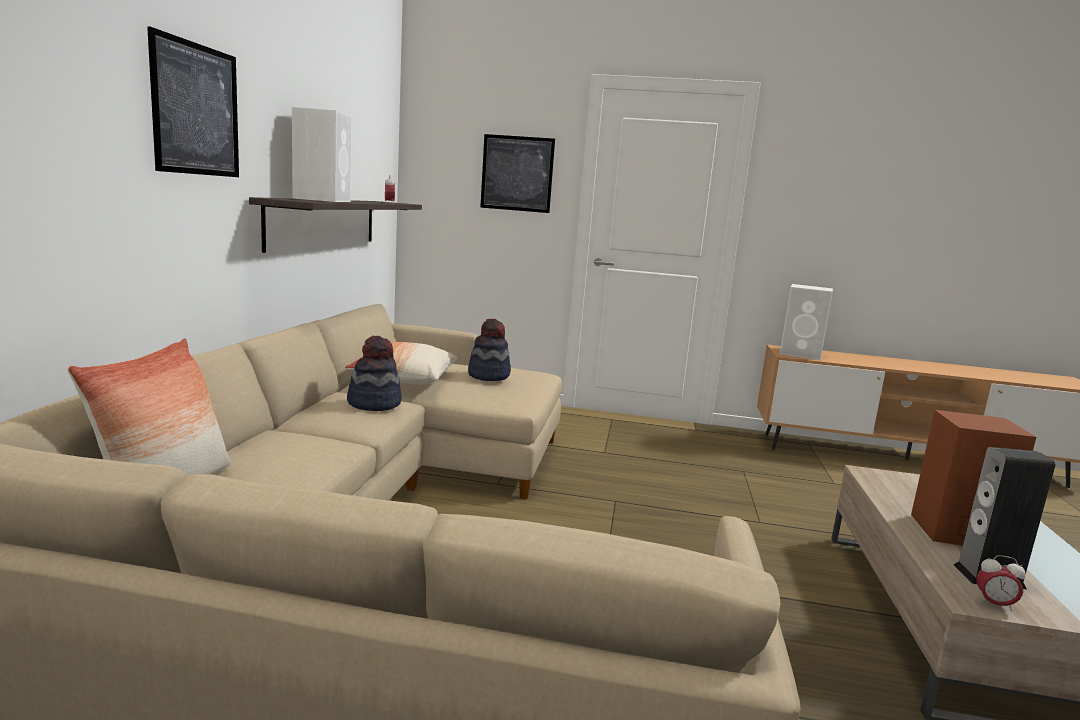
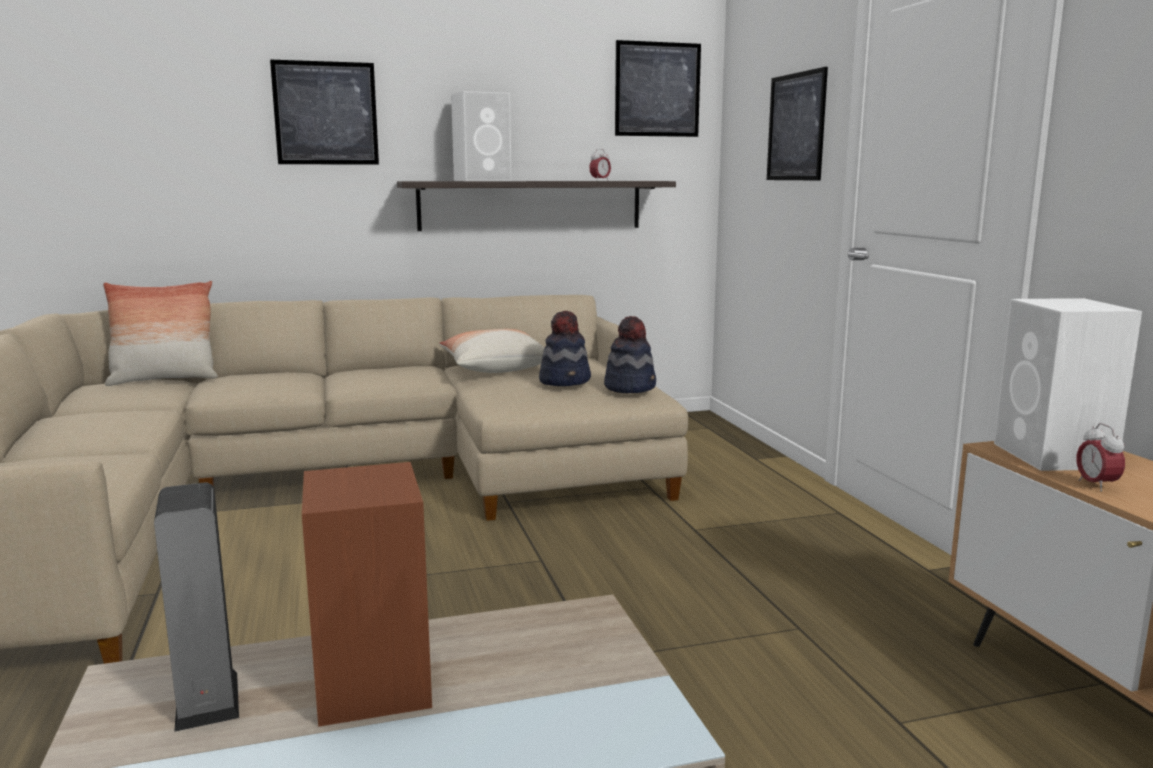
camera: 65 degrees right, 0 degrees up
(374, 403) = (404, 375): hat -> hat (630, 387)
(378, 123) = (657, 89): none -> picture
(994, 604) = (114, 697): alarm clock -> alarm clock (1096, 485)

